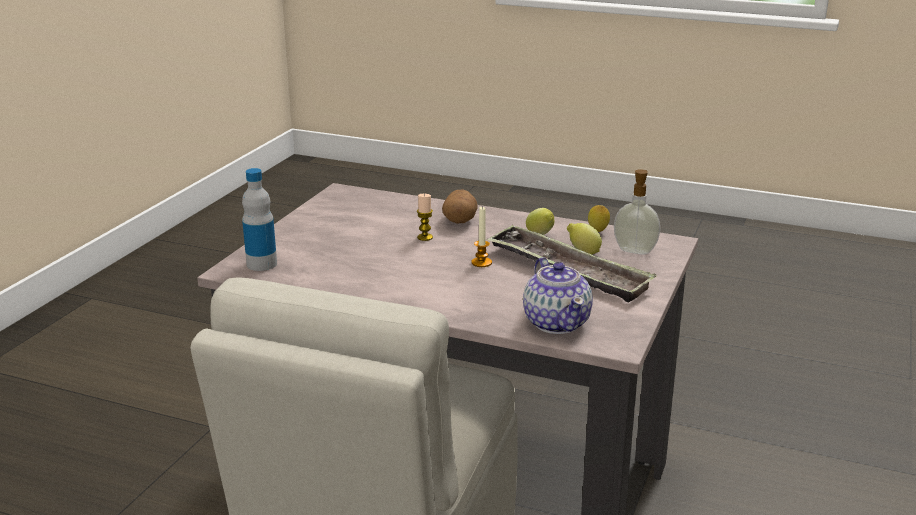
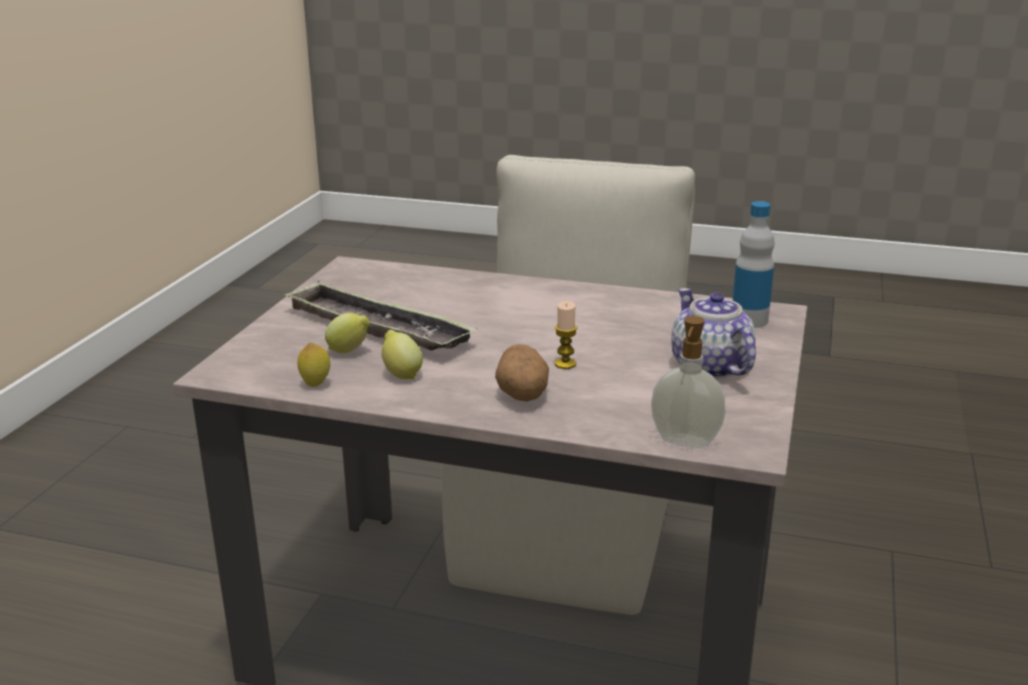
camera: 175 degrees right, 0 degrees up
(481, 263) = (482, 333): candle -> none
(557, 322) = (402, 279): teapot -> teapot (710, 367)
(635, 250) = (277, 358): soap dispenser -> soap dispenser (684, 442)

